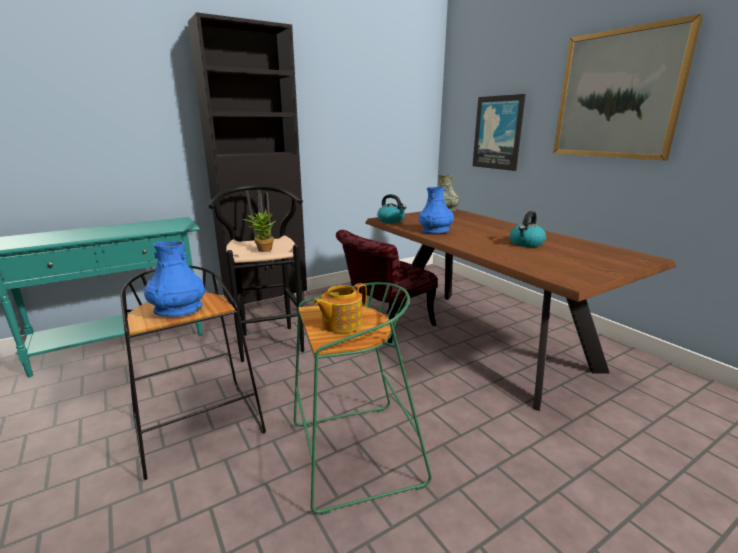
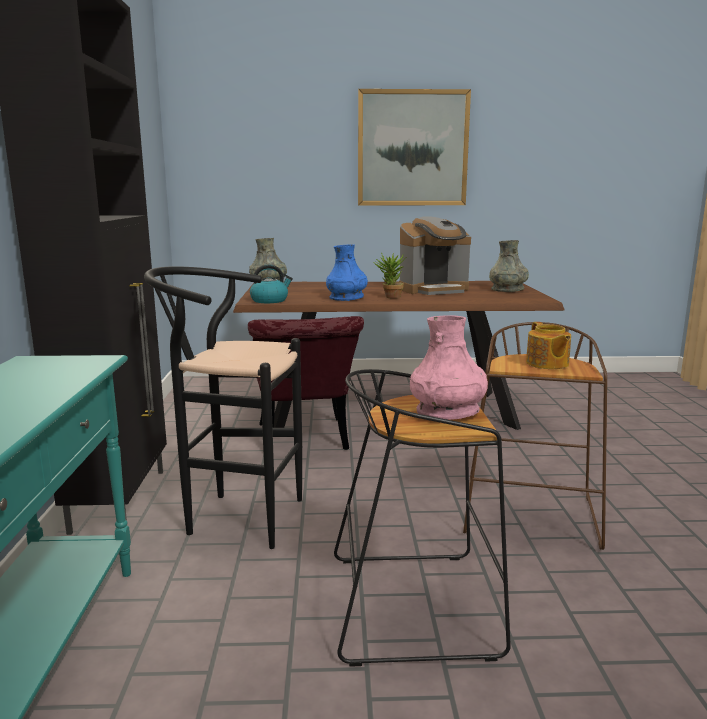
camera: 60 degrees left, 5 degrees down
(178, 309) = (447, 411): blue vase -> pink vase
(262, 249) = (259, 358): potted plant -> potted plant (390, 297)
(354, 455) = (531, 516): green stool -> brown stool
(498, 133) = (275, 185): picture -> none
(526, 243) = (434, 290): kettle -> coffee machine
(598, 263) = (507, 289): none -> grey vase

